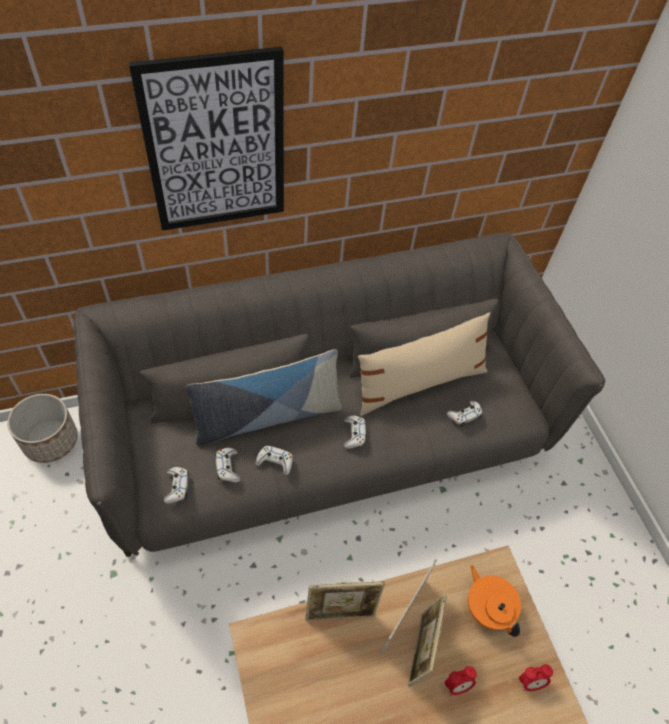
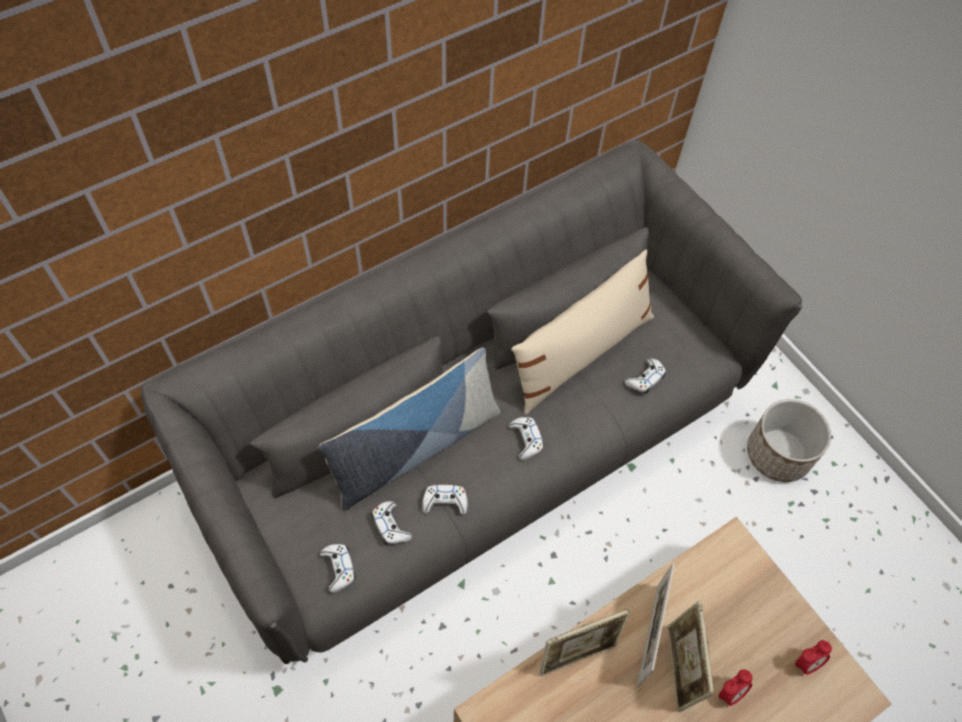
camera: 15 degrees left, 5 degrees up
(51, 440) = (133, 549): planter -> planter (778, 453)
(216, 145) = (284, 143): picture -> none
(487, 608) = (736, 596): orange teapot -> none

